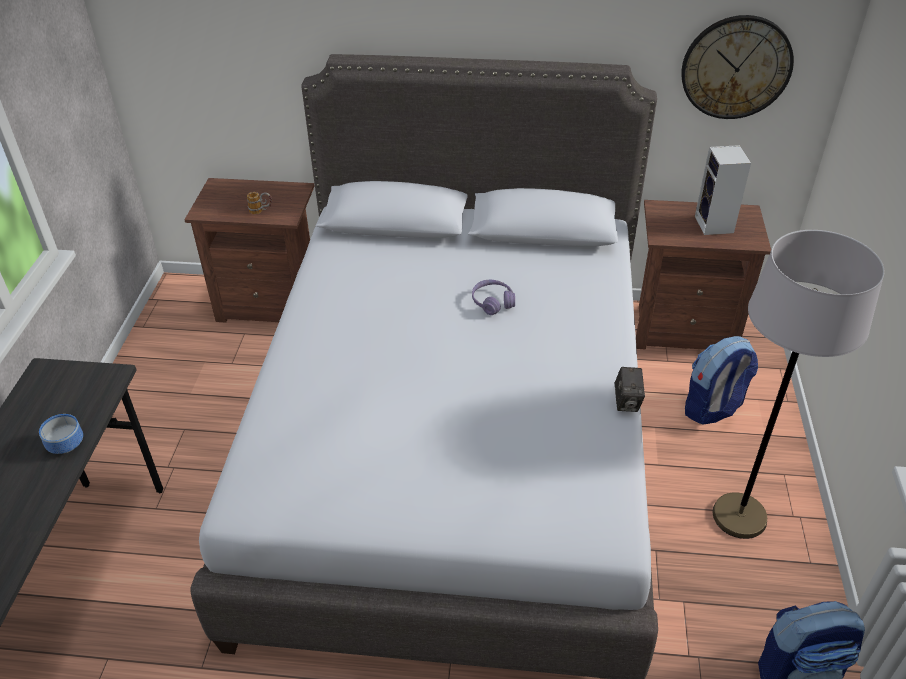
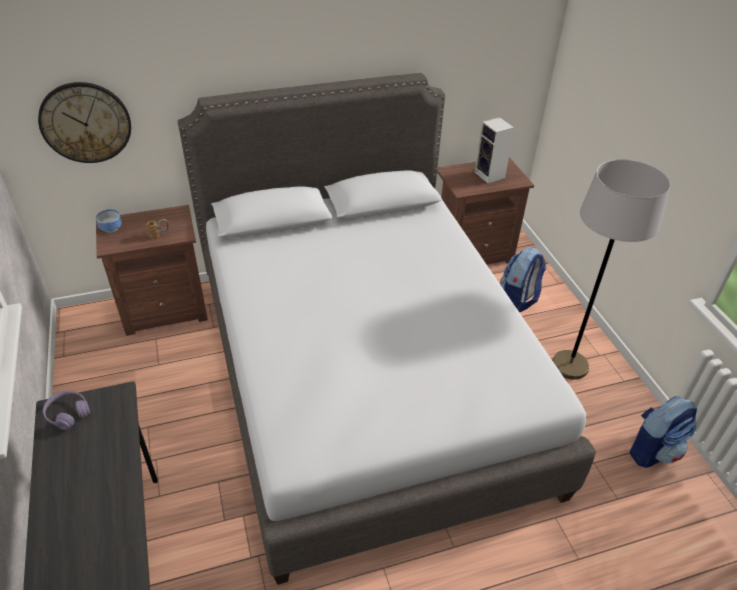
camera: 25 degrees left, 0 degrees up
(64, 445) = (114, 462): bowl -> bowl (110, 228)
(493, 302) = (380, 261): purple headphones -> purple headphones (68, 414)
(627, 402) = (509, 306): camera -> none
(736, 67) = (489, 63): wall clock -> wall clock (85, 123)

